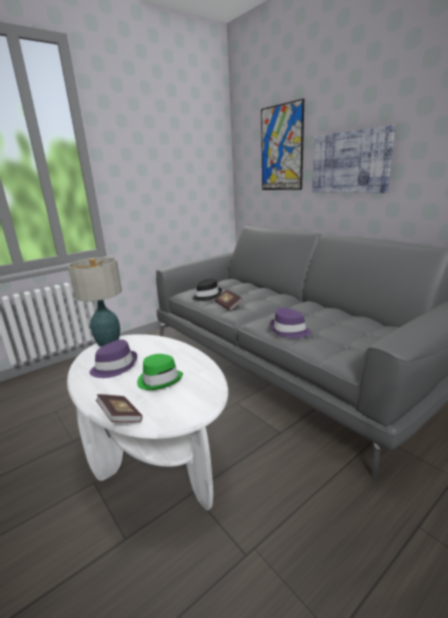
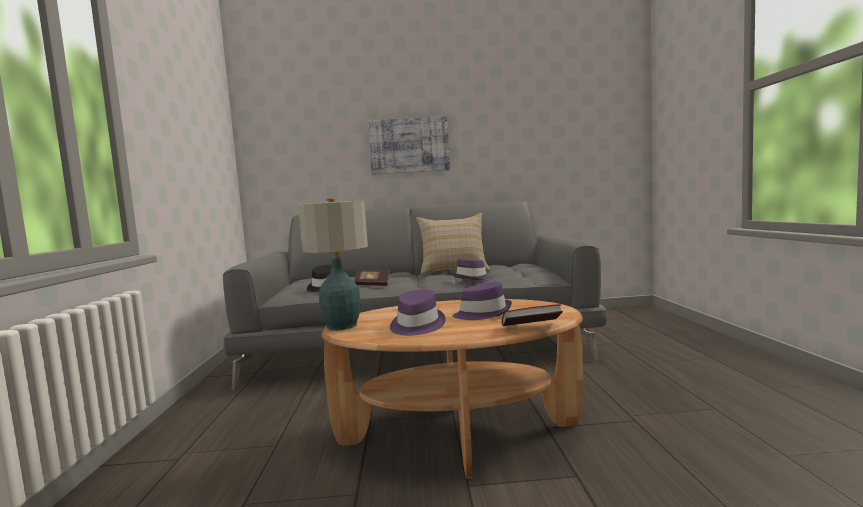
camera: 55 degrees left, 15 degrees down
(156, 449) = (458, 434): white coffee table -> brown coffee table
(160, 379) = (482, 313): green hat -> purple hat
(281, 148) = (321, 131): picture -> none
(318, 311) = (454, 271): none -> beige pillow

